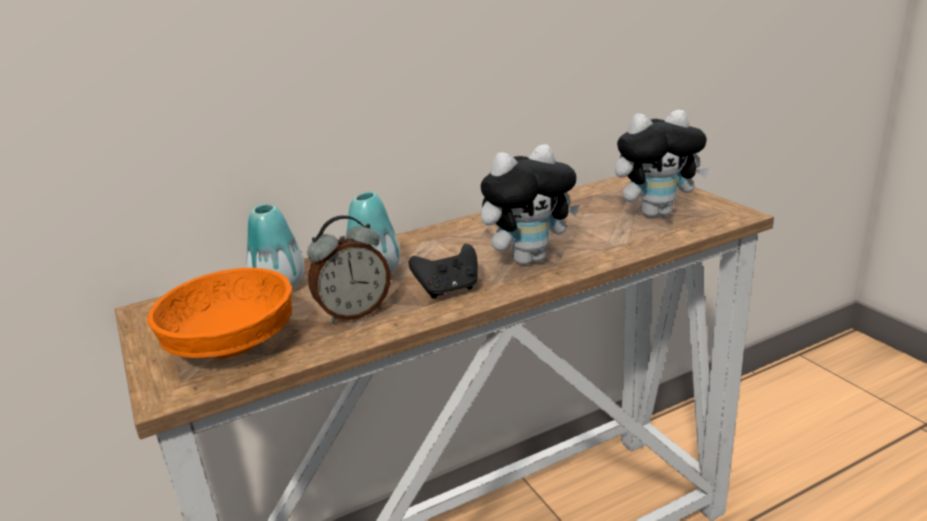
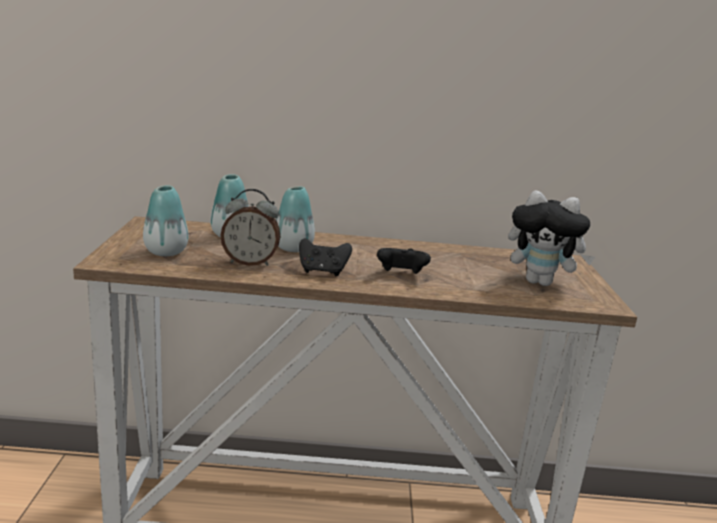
camera: 25 degrees right, 5 degrees down
(232, 343) = (166, 252): orange bowl -> vase
(529, 259) = (401, 275): plush toy -> black game controller

